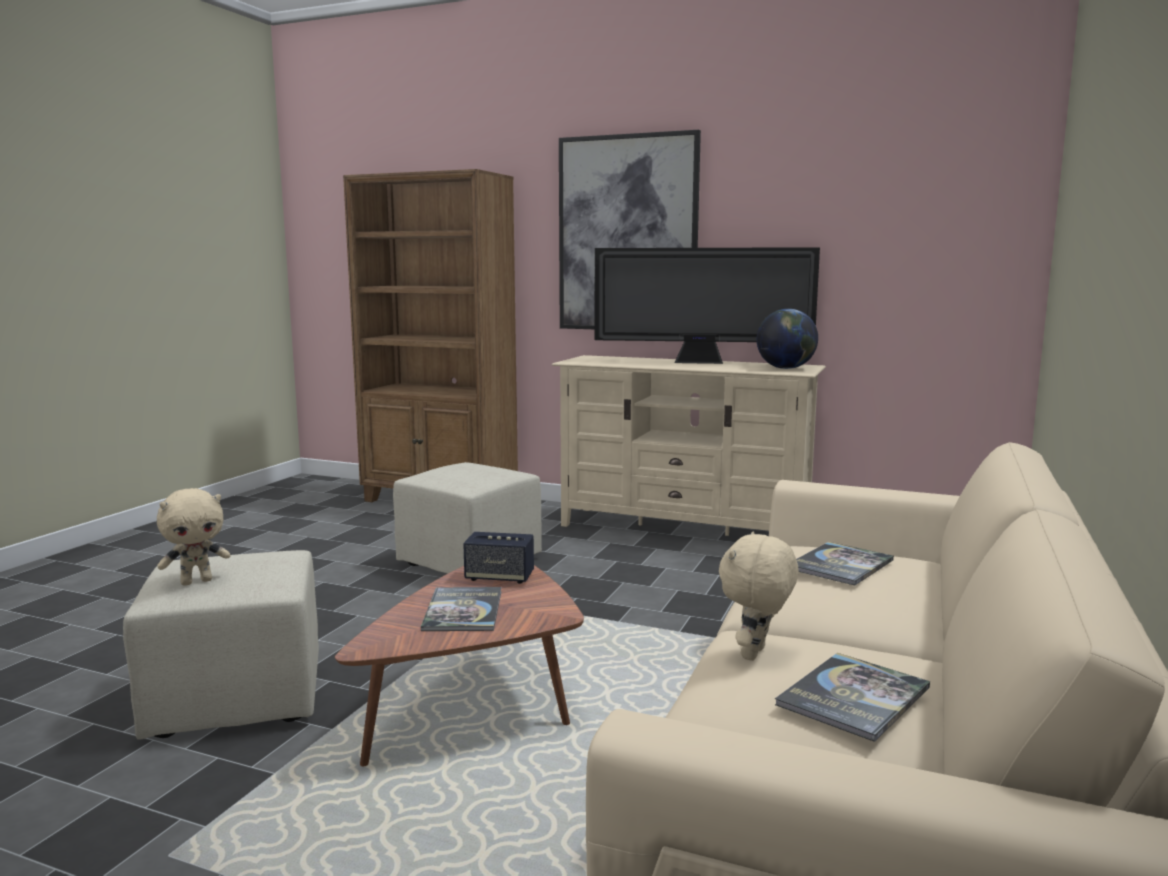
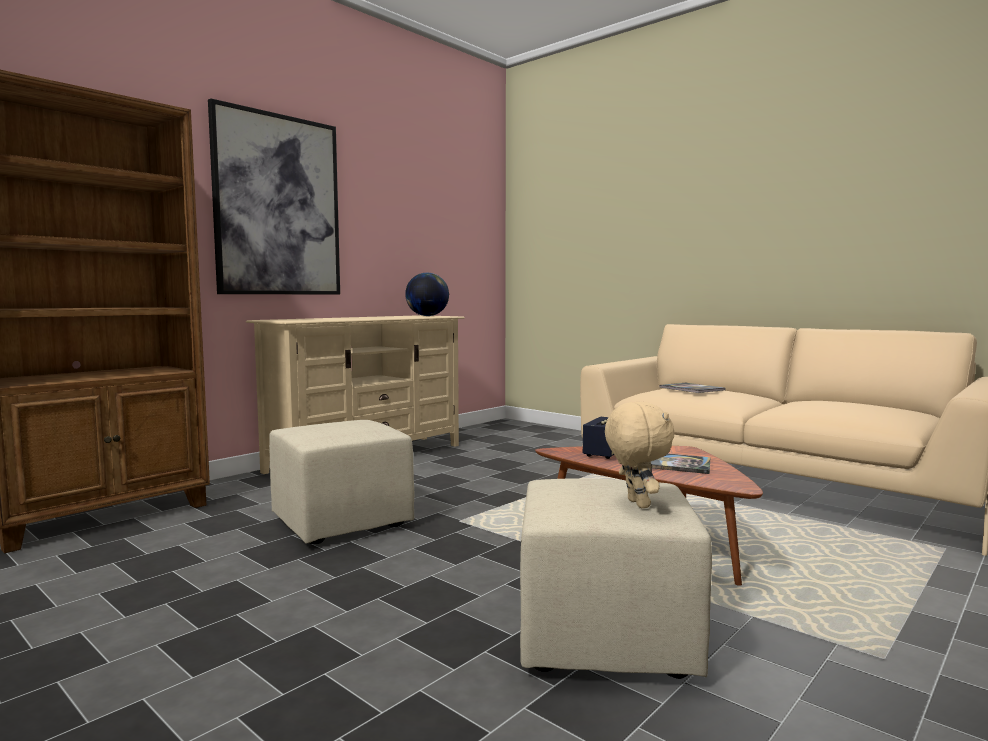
camera: 70 degrees left, 5 degrees down
(702, 362) = (364, 317): television -> none
(755, 654) = (807, 409): beige plush toy -> none
(853, 697) = (859, 402): book -> none

